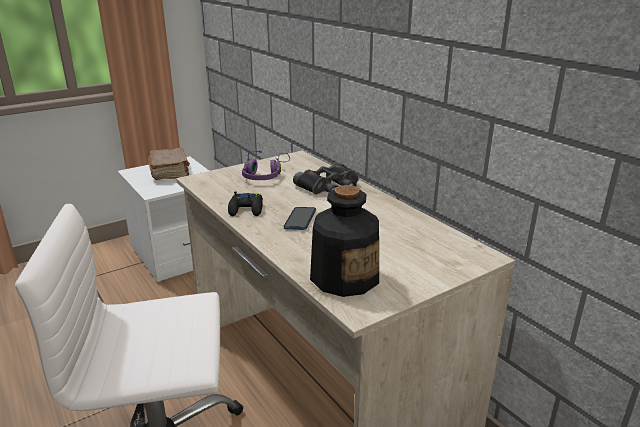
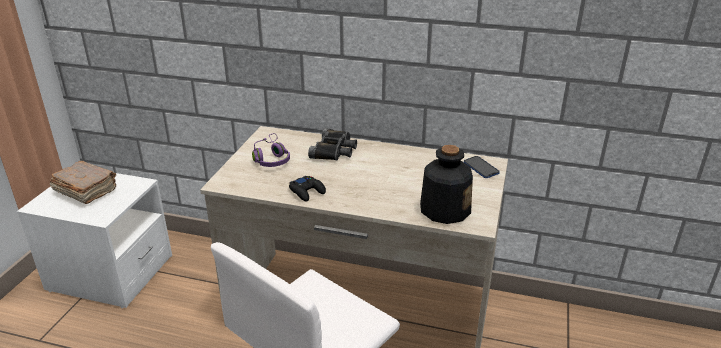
camera: 40 degrees left, 5 degrees up
(300, 219) = (357, 184): phone -> phone (481, 168)

